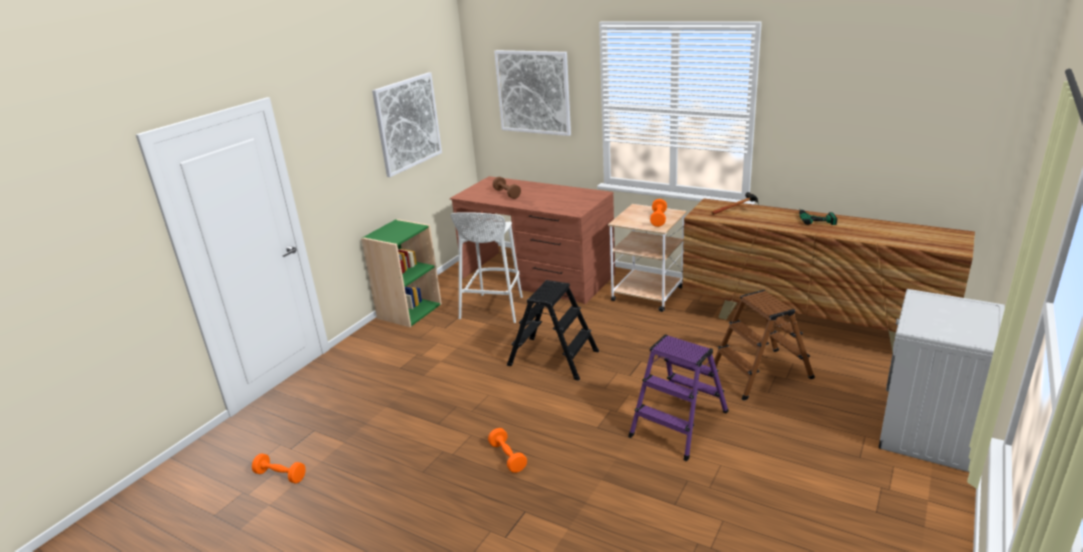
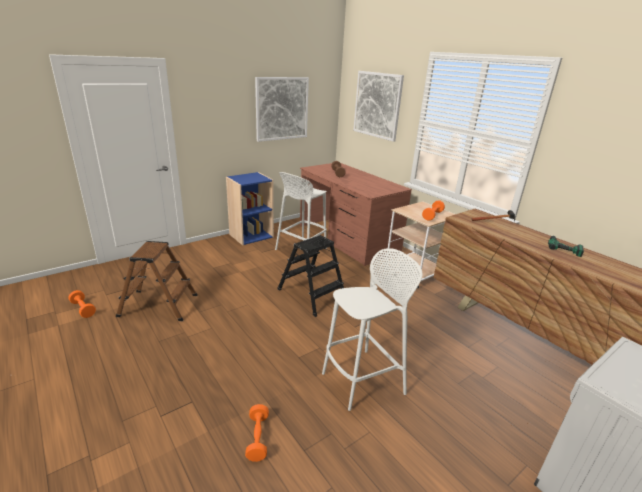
camera: 20 degrees right, 0 degrees up
(409, 310) = (251, 235): green bookcase -> blue bookcase
(508, 457) = (219, 354): orange dumbbell -> orange dumbbell (257, 438)
(679, 423) = (363, 380): purple step ladder -> white stool
(761, 373) = (462, 365): brown step ladder -> brown step ladder (158, 305)

